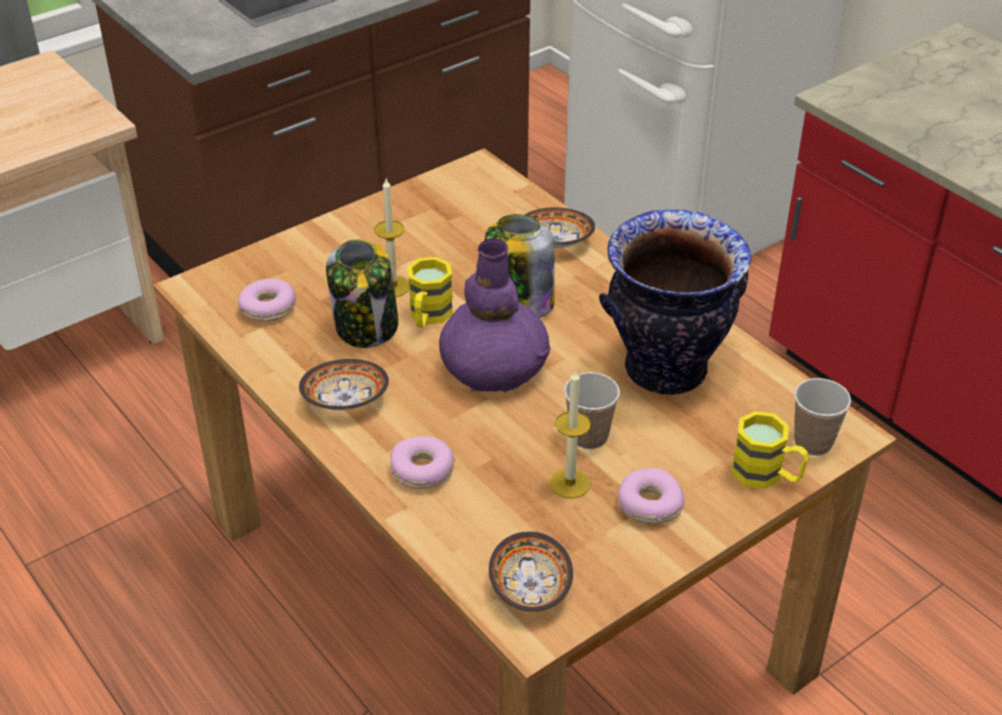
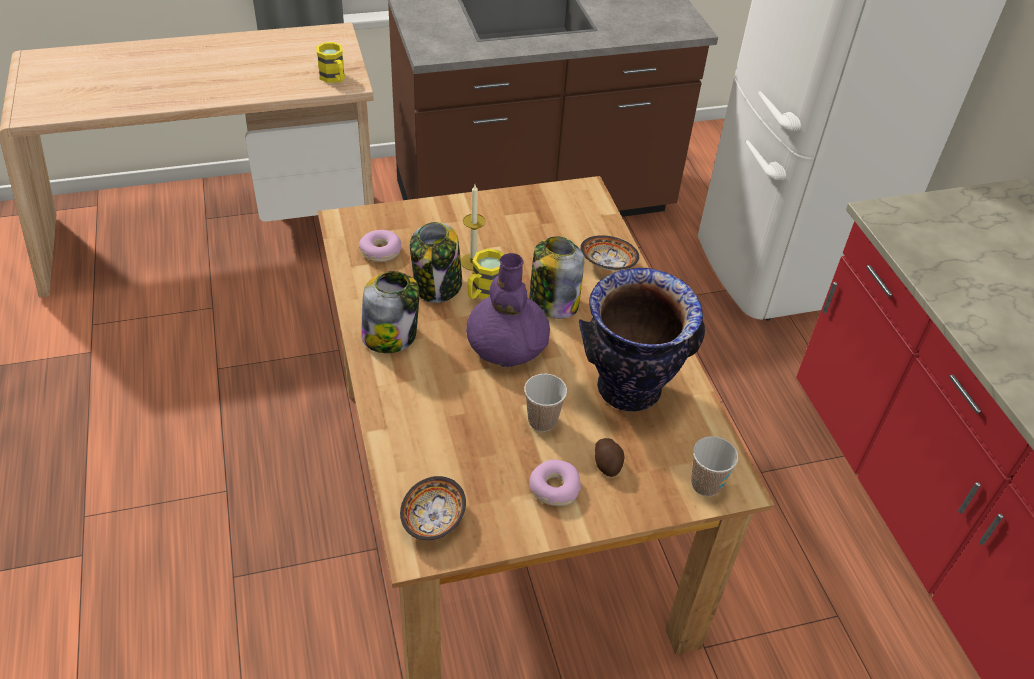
camera: 20 degrees right, 5 degrees up
(343, 400) = (390, 335): bowl -> jar
(422, 471) = (412, 405): donut -> none
(570, 483) = (507, 451): candle -> none
(692, 457) = (607, 463): none -> potato
(766, 475) = (655, 497): yellow mug -> yellow mug (334, 78)

